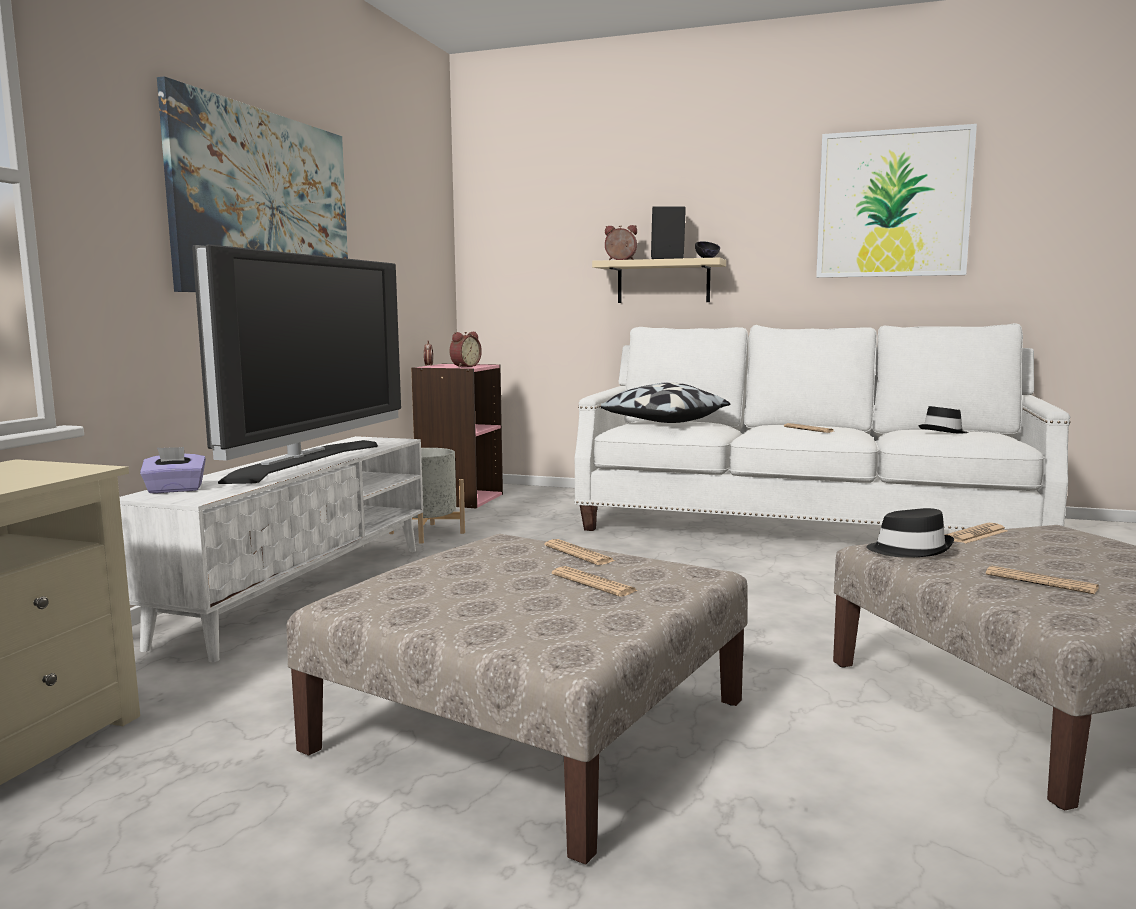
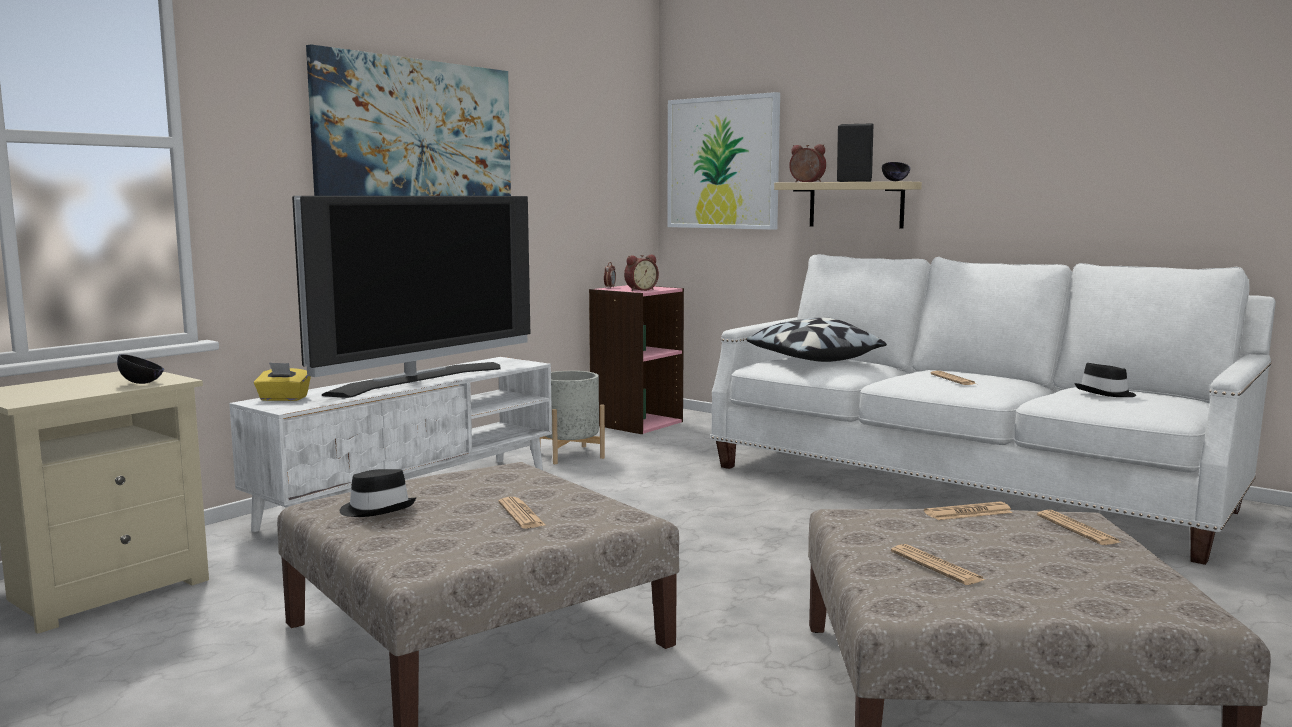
camera: 20 degrees right, 0 degrees up
(51, 474) = (142, 383): none -> black bowl
(175, 490) = (283, 398): purple tissue box -> yellow tissue box
(579, 554) = (551, 487): newspaper -> newspaper (1077, 529)
(893, 204) = (1110, 119): picture -> picture (722, 163)
(910, 549) = (866, 519): black hat -> black hat (377, 509)

